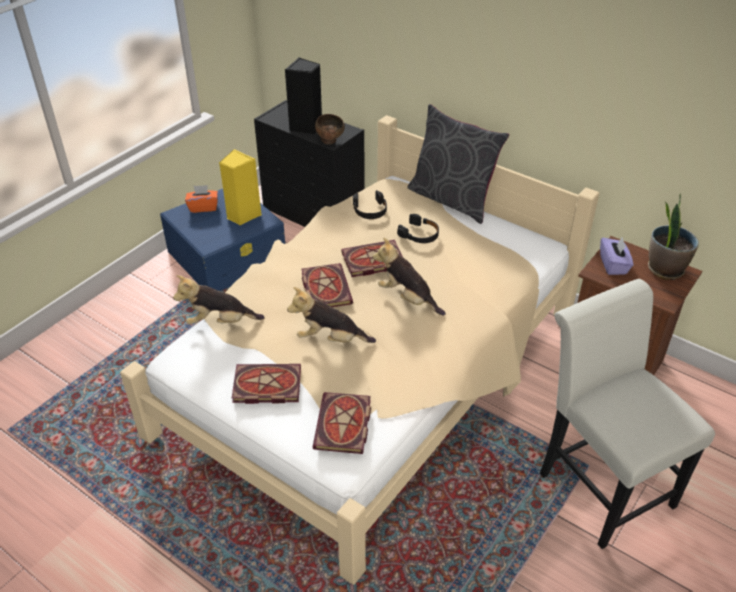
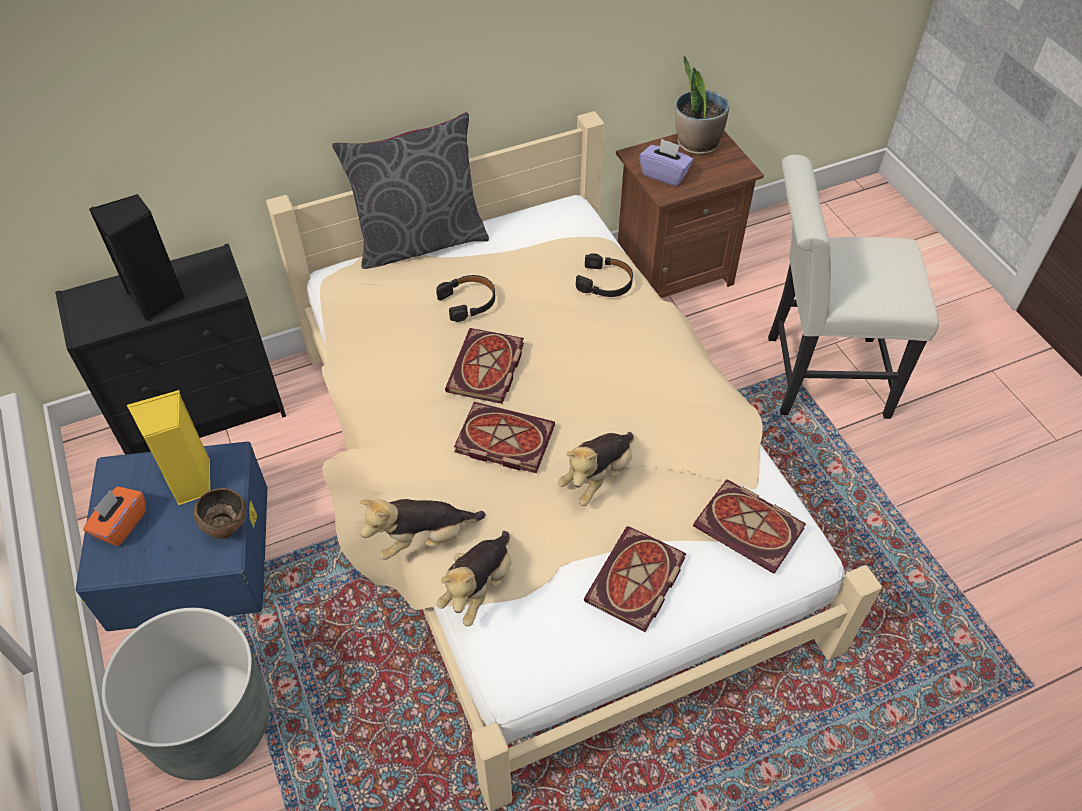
camera: 60 degrees left, 10 degrees up
(138, 309) = (211, 723): none -> grey planter
(330, 141) = (221, 289): brown bowl -> brown bowl (227, 527)
(370, 210) = (379, 325): black headphones -> black headphones (605, 282)
(407, 298) = (578, 369): plush toy -> plush toy (423, 539)

